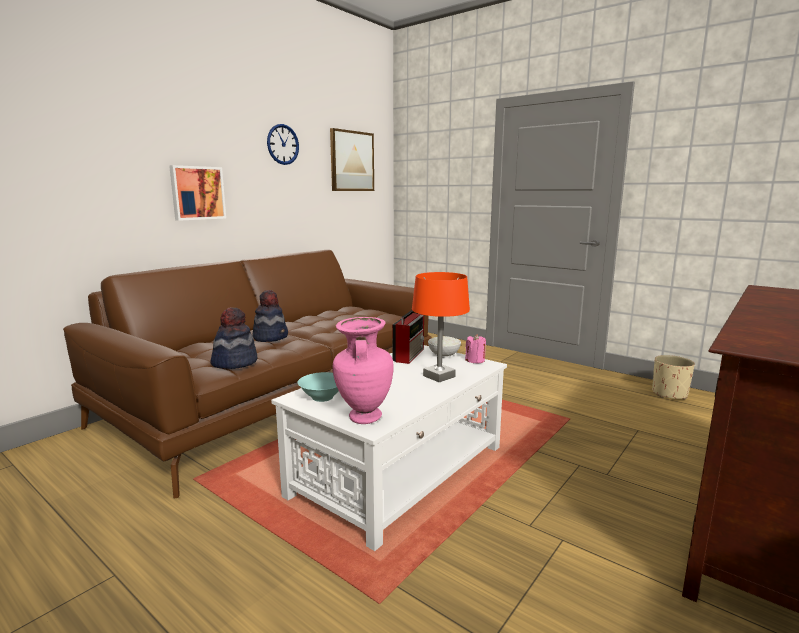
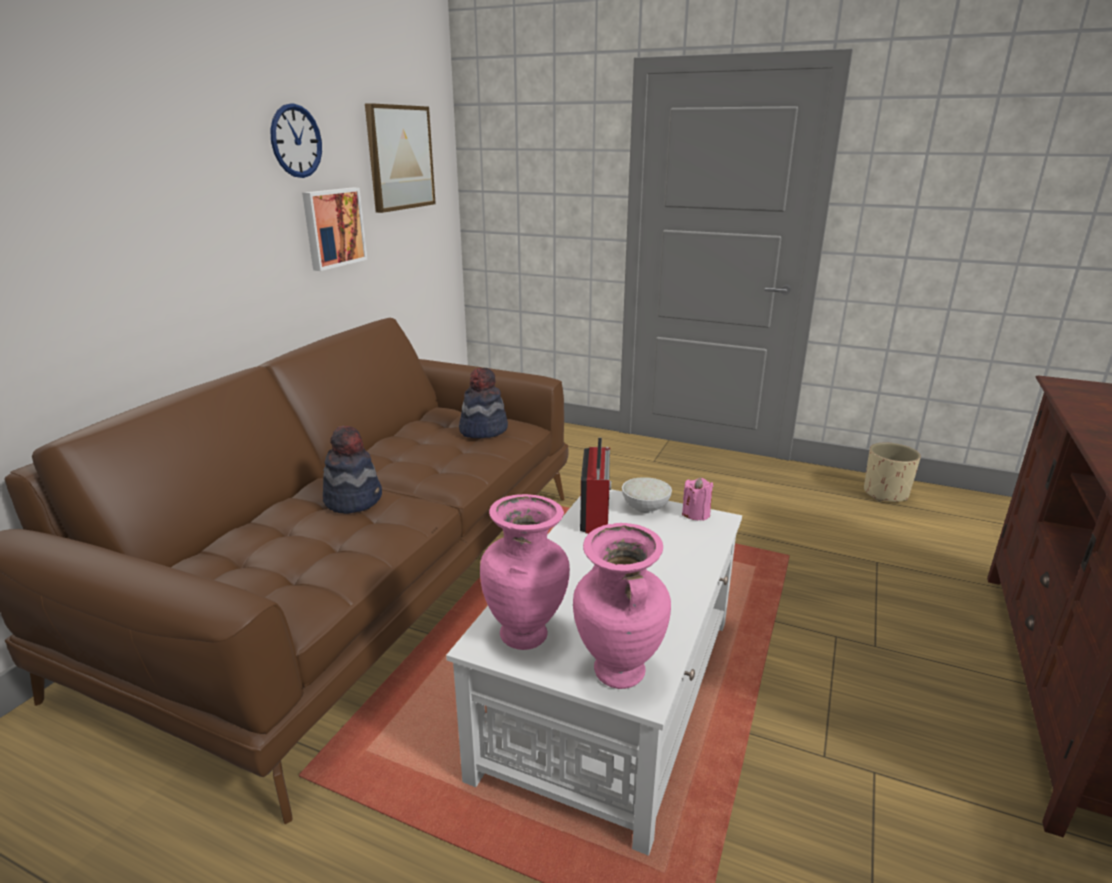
camera: 15 degrees left, 10 degrees up
(197, 193) = (167, 250): picture -> picture (333, 228)
(235, 362) = (329, 571): hat -> hat (483, 429)
(322, 397) = (526, 635): turquoise bowl -> pink vase
(439, 376) = (667, 557): orange table lamp -> none

